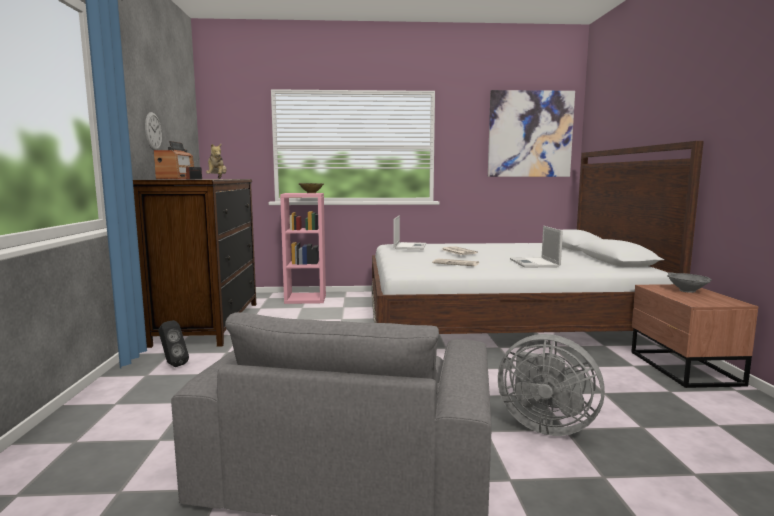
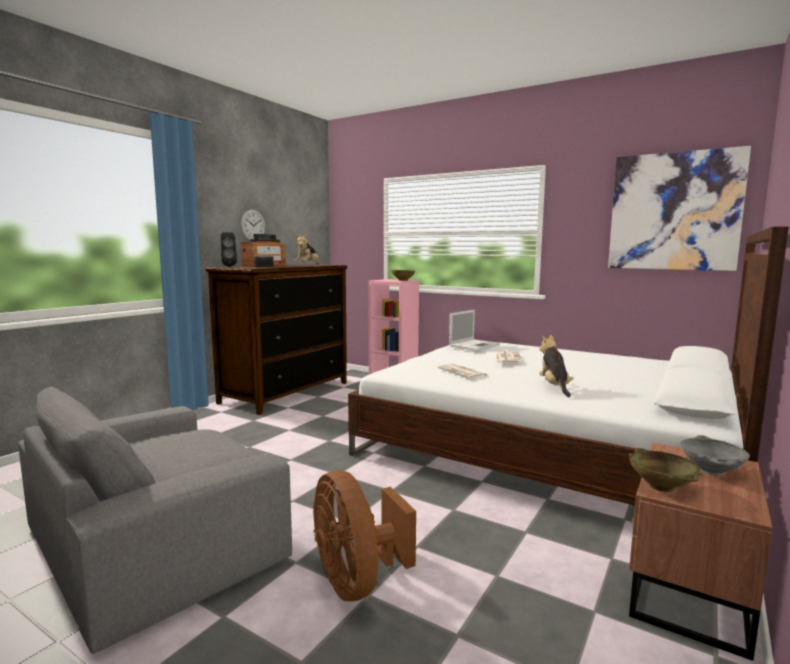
camera: 35 degrees right, 0 degrees up
(172, 364) = (206, 421): black speaker -> black speaker (229, 266)
(535, 263) = (554, 387): laptop -> plush toy
(544, 425) = (357, 581): grey fan -> brown fan
(690, 301) = (661, 486): none -> beige bowl

